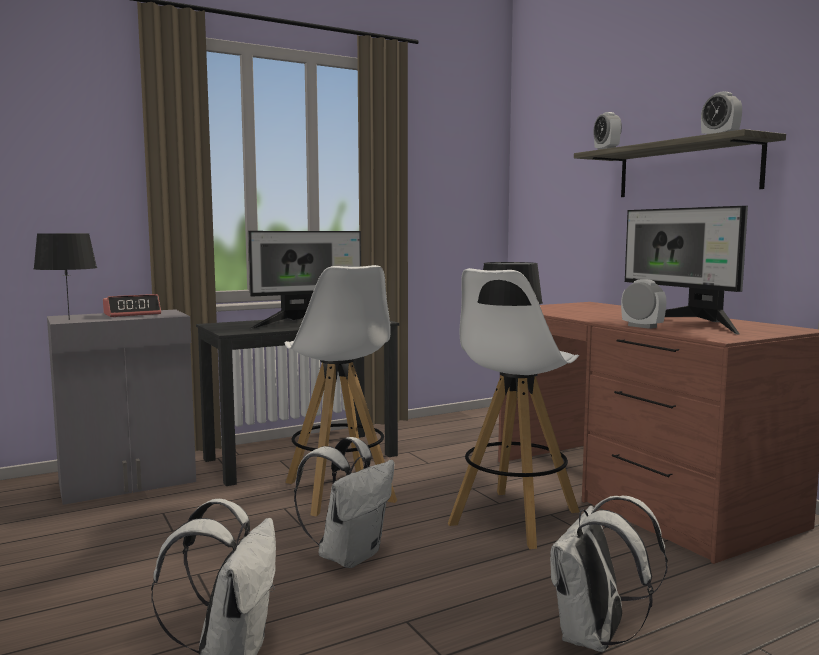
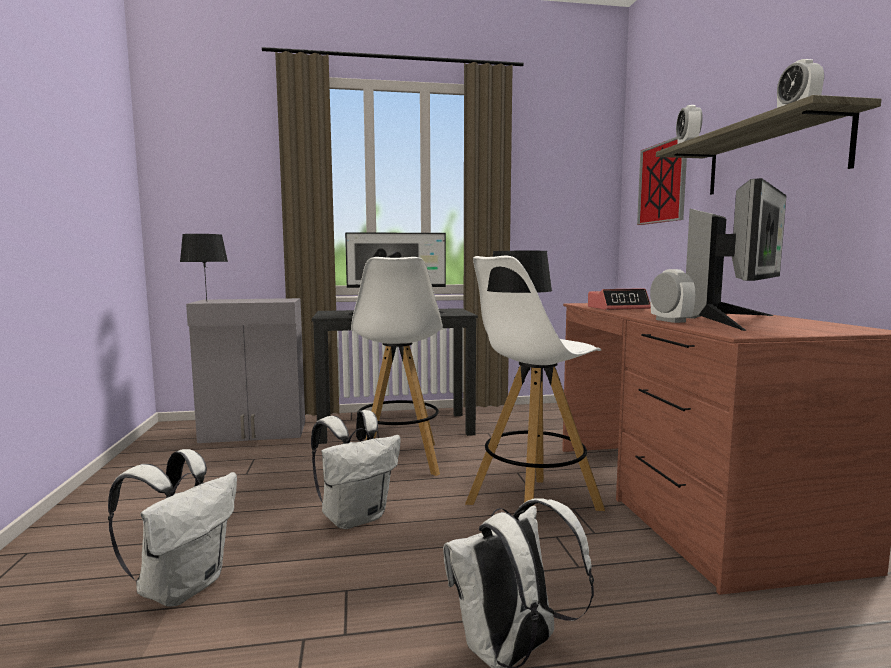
camera: 20 degrees right, 0 degrees up
(132, 314) = (259, 300): alarm clock -> alarm clock (618, 308)
(563, 179) = (662, 183): none -> picture
(690, 324) = (735, 320): monitor -> monitor turned 135 degrees counterclockwise

